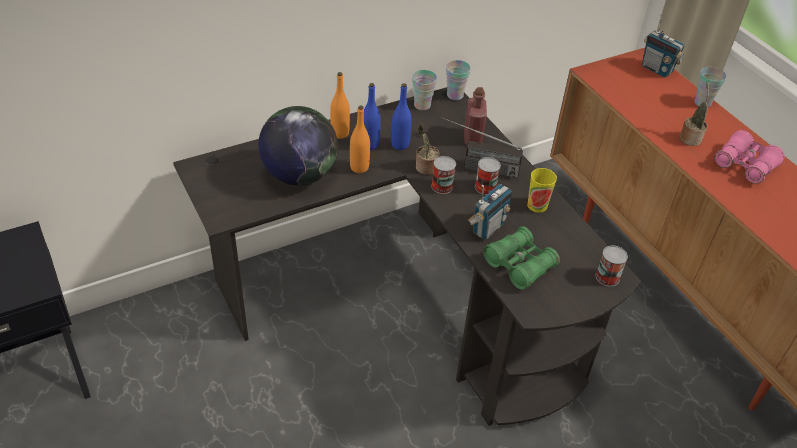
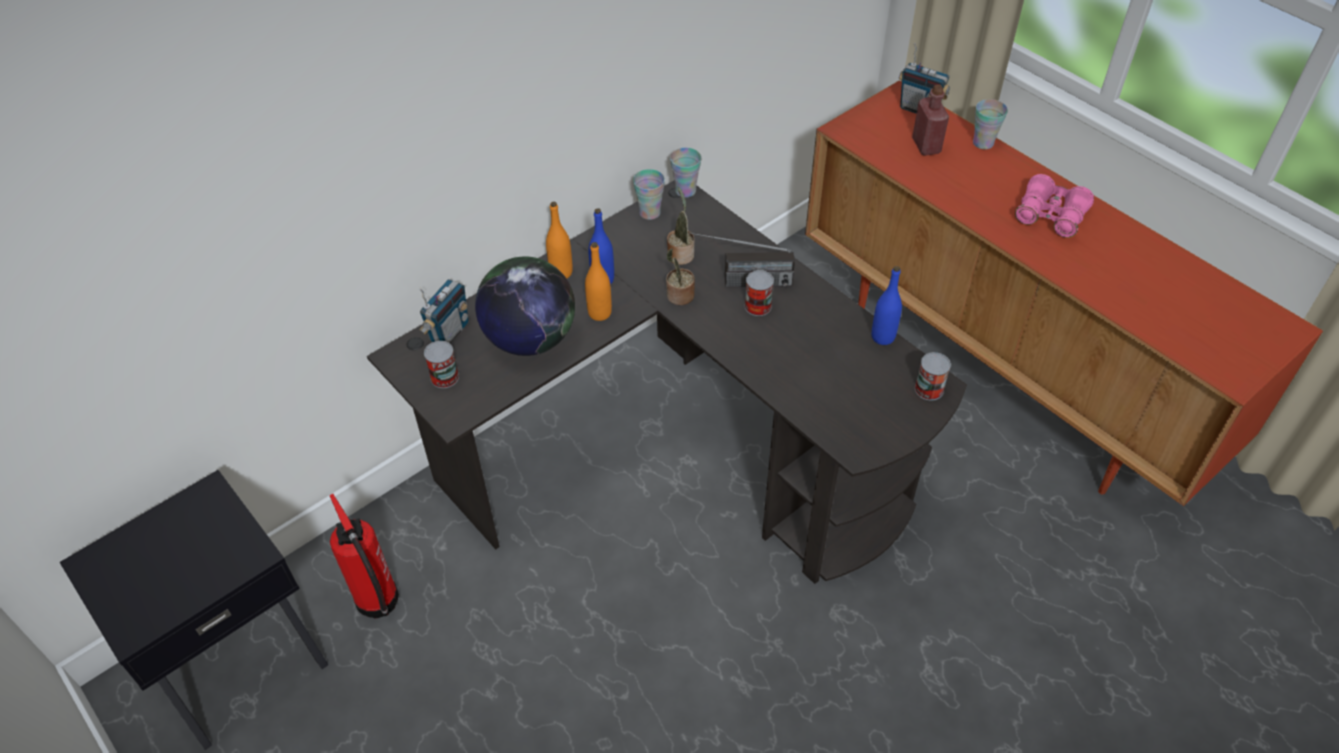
camera: 10 degrees left, 5 degrees up
(143, 360) = (378, 603): none -> fire extinguisher
(400, 144) = (639, 272): blue bottle -> blue bottle (883, 337)
(442, 186) = (706, 316): can -> can (444, 377)
(473, 138) = (724, 244): red bottle -> red bottle (926, 146)
(488, 228) = (776, 358): radio -> radio (449, 332)
(519, 265) = (825, 397): green binoculars -> none
(537, 205) = (824, 316): cup -> none
(690, 138) = (980, 193): potted plant -> potted plant (680, 254)

